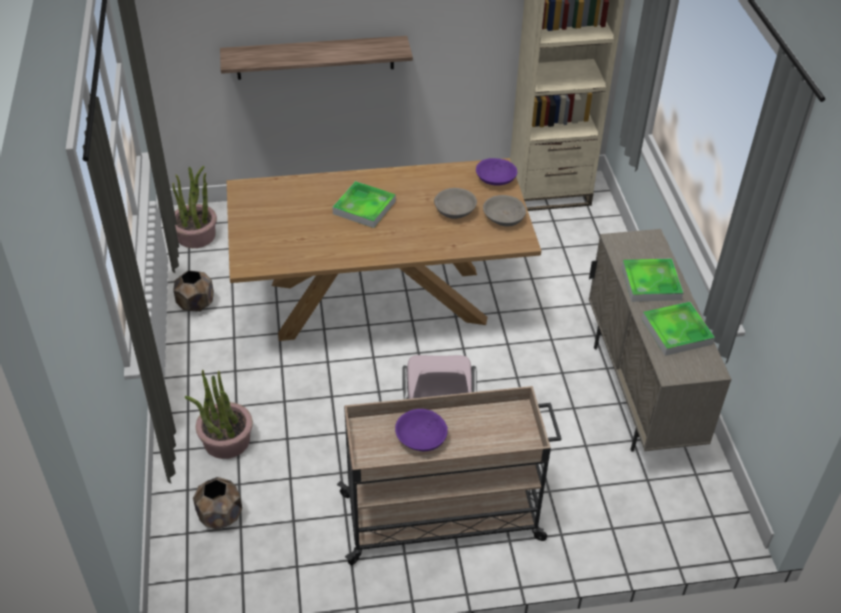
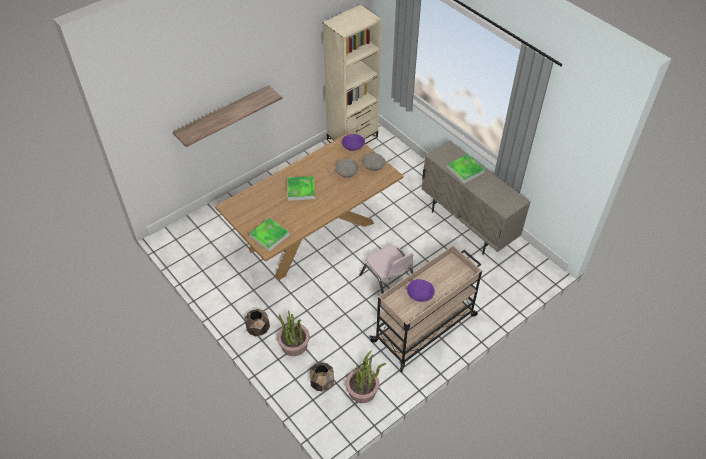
camera: 30 degrees left, 5 degrees up
(196, 235) = (185, 243): potted plant -> potted plant (362, 390)
(196, 304) = (217, 282): brown planter -> brown planter (258, 329)
(676, 331) = (493, 189): tray -> tray (269, 236)

